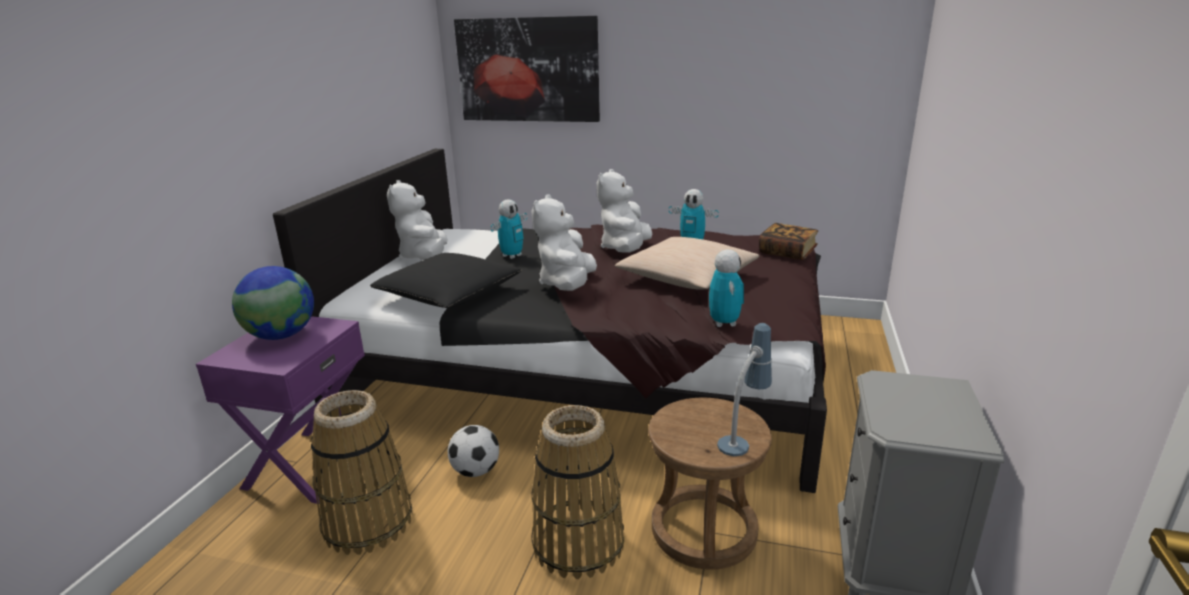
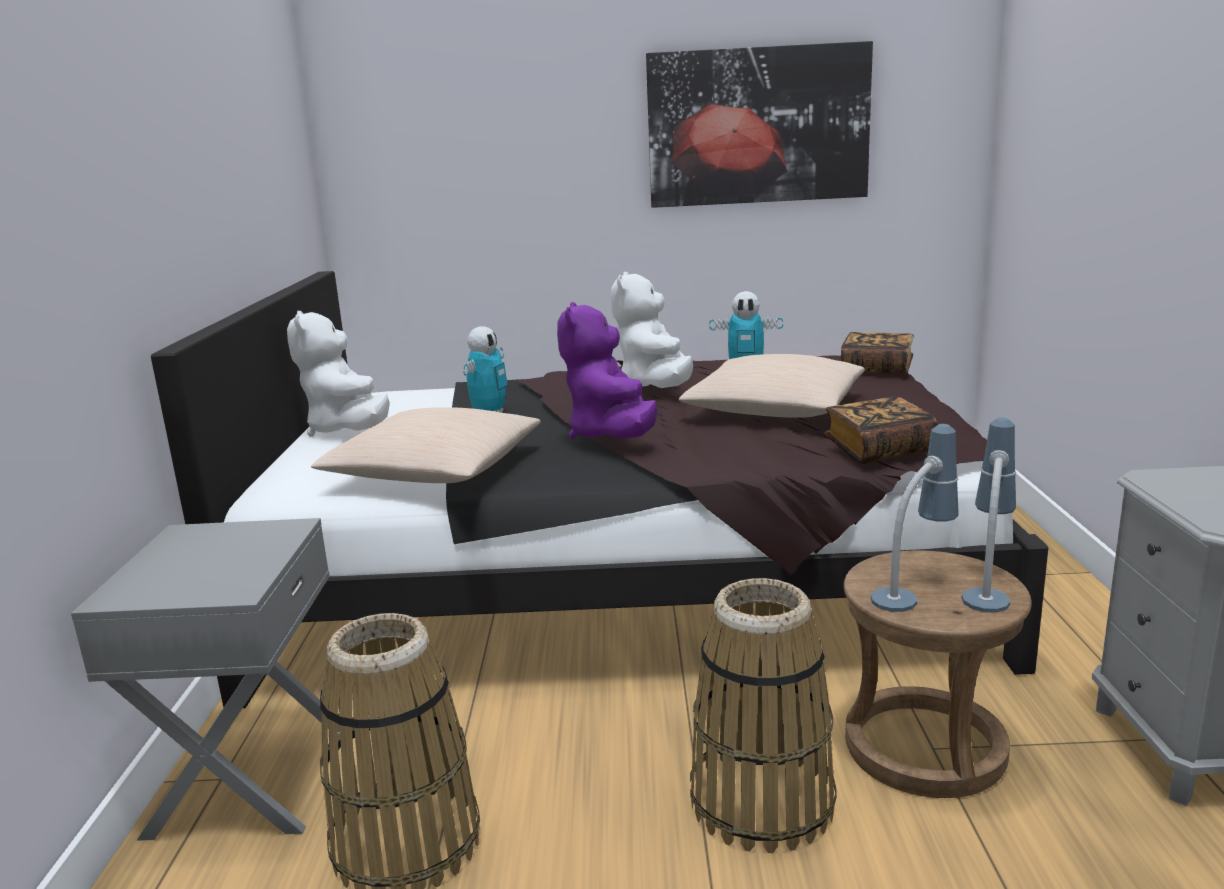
camera: 15 degrees left, 5 degrees down
(281, 335) = (201, 553): globe -> none
(309, 465) = (248, 779): purple nightstand -> grey nightstand
(449, 295) = (434, 470): black pillow -> beige pillow
(476, 471) = (540, 736): football -> none
(528, 70) = (453, 148): picture -> picture (758, 126)
(567, 284) = (611, 435): white plush toy -> purple plush toy
(691, 429) = (913, 591): none -> table lamp
(724, 323) = (879, 450): toy robot -> book

